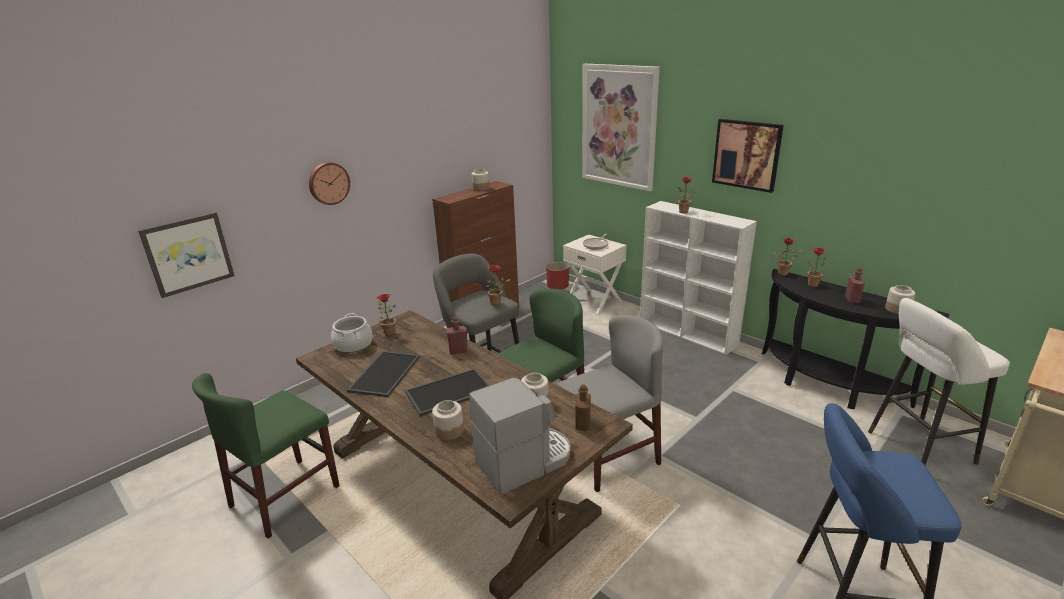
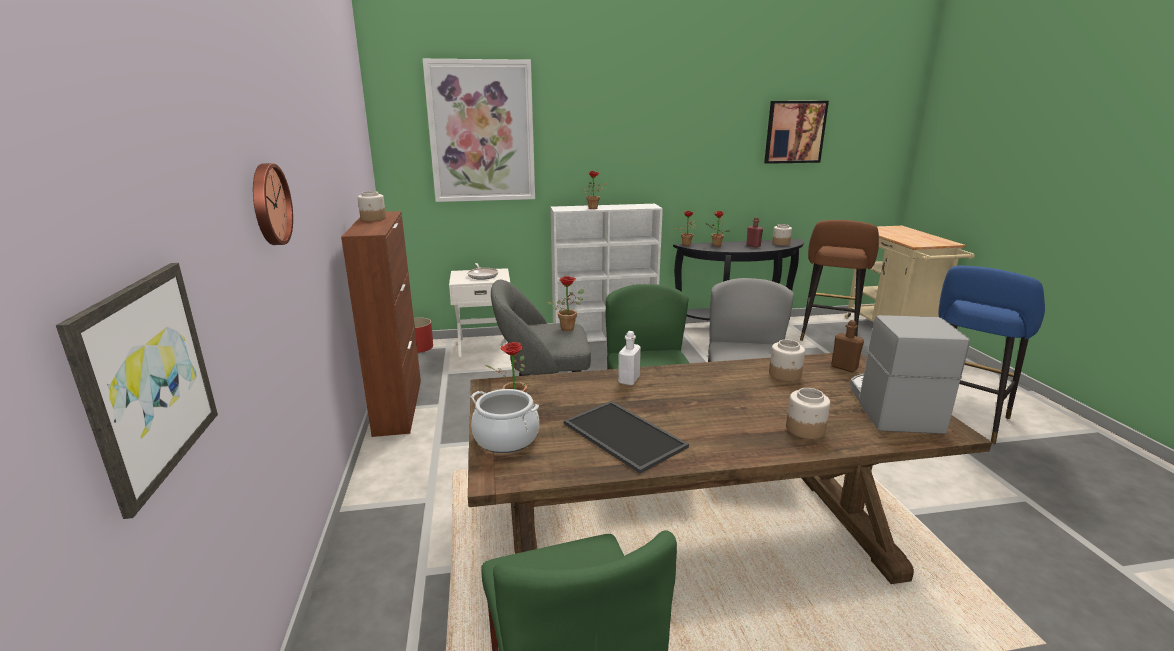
camera: 55 degrees left, 5 degrees down
(448, 392) = (720, 409): tray -> none
(458, 351) = (629, 380): red bottle -> white bottle
(746, 154) = (635, 142): picture -> picture (795, 132)
(915, 448) = (828, 337): white stool -> brown stool

